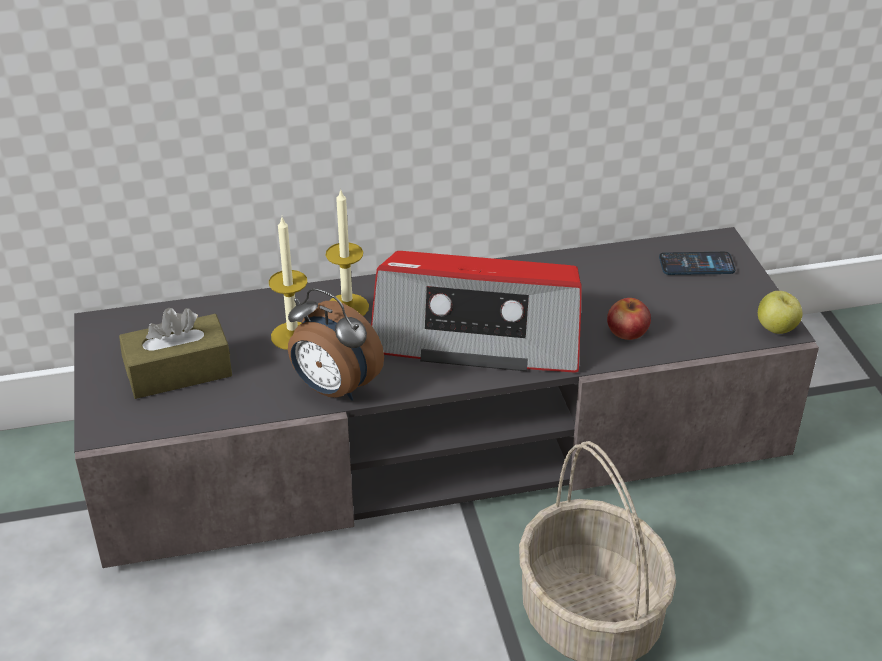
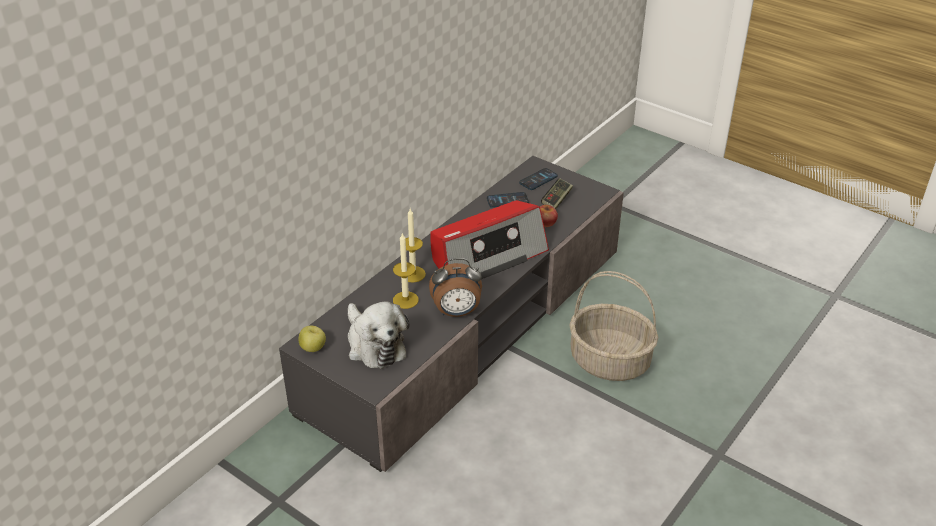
camera: 40 degrees left, 0 degrees up
(178, 372) = (374, 344): brown tissue box -> plush toy
(610, 272) = (507, 200): none -> phone
(688, 306) = (556, 199): none -> game controller
(776, 329) = (600, 192): apple -> apple (313, 348)

